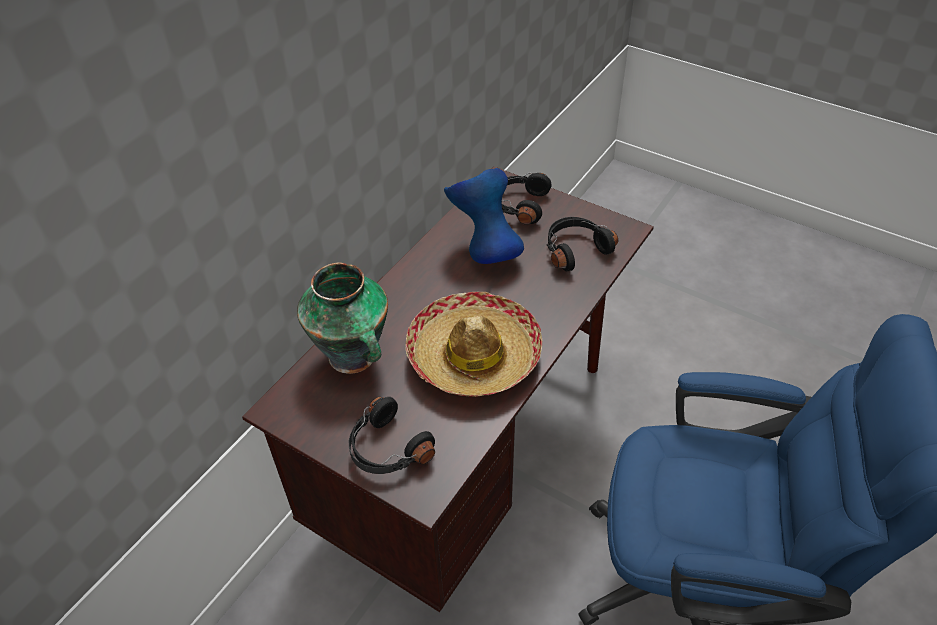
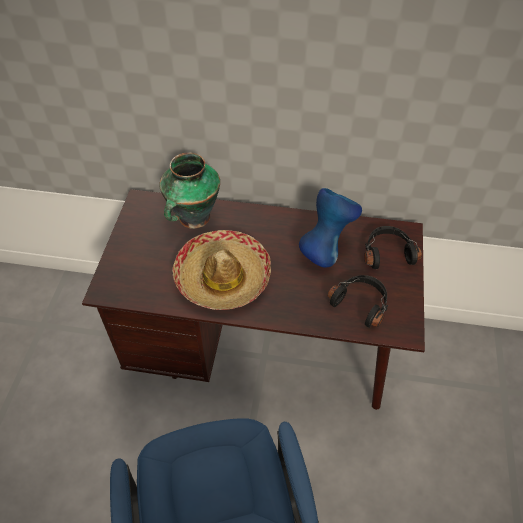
camera: 65 degrees right, 5 degrees up
(387, 449) = (130, 261): black headphones -> none

